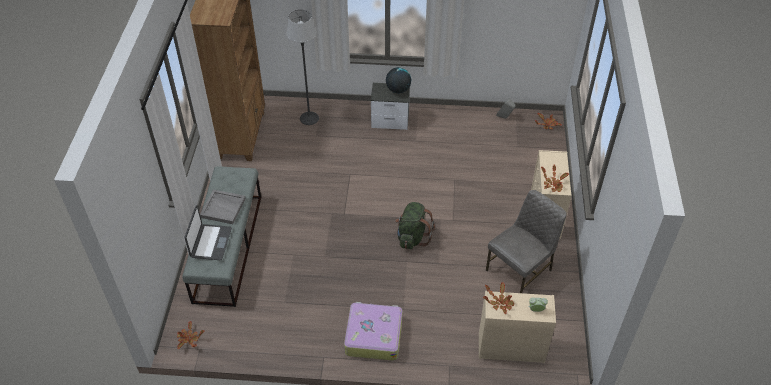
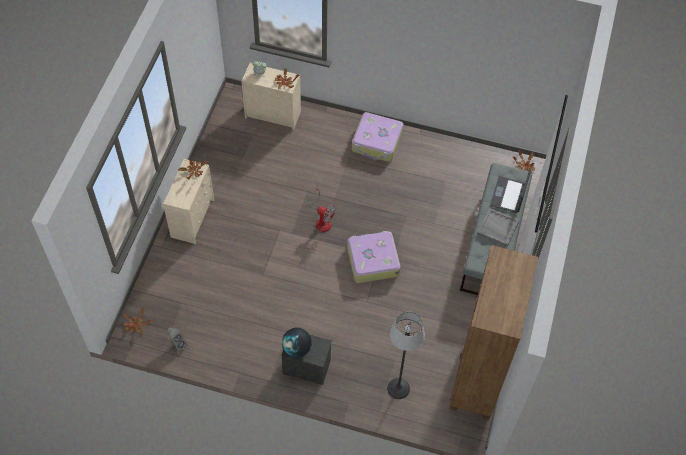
camera: 170 degrees left, 10 degrees up
(351, 208) = (372, 260): none -> suitcase
(412, 237) = (322, 220): green backpack -> fan
(520, 270) = (238, 172): grey chair -> none

